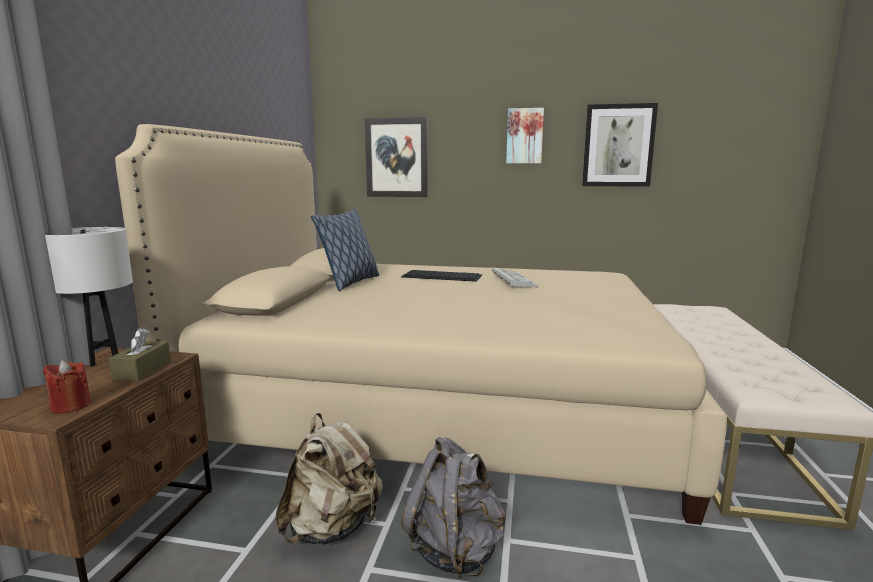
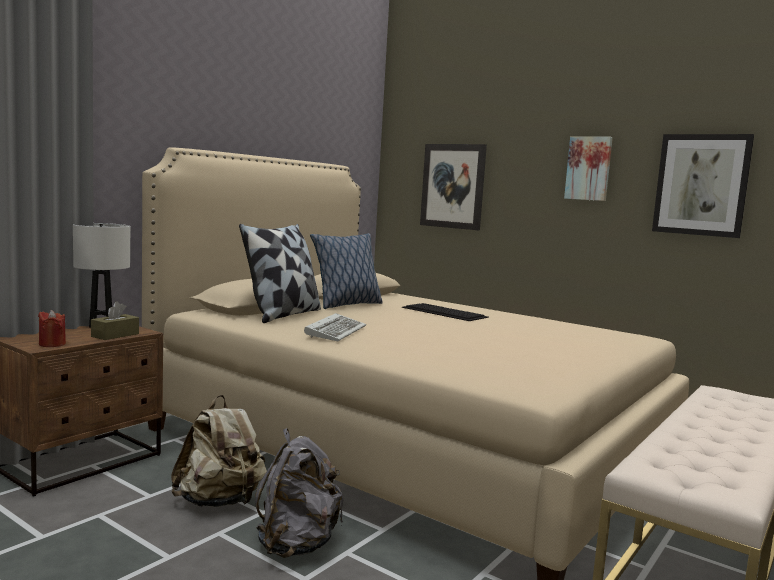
camera: 25 degrees right, 5 degrees down
(312, 305) = (283, 314): none -> pillow
(512, 280) = (509, 326): keyboard -> keyboard (335, 331)

